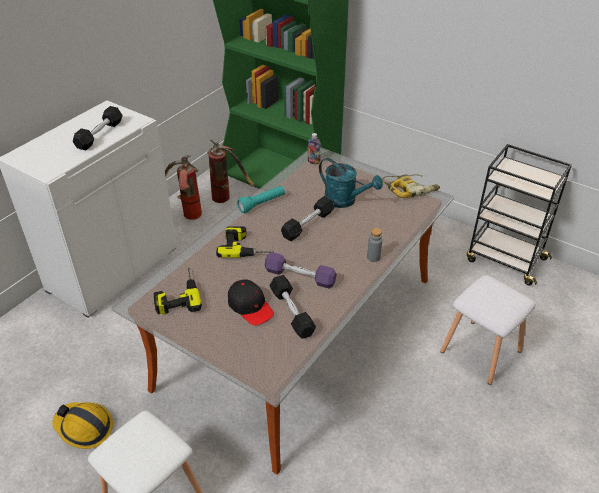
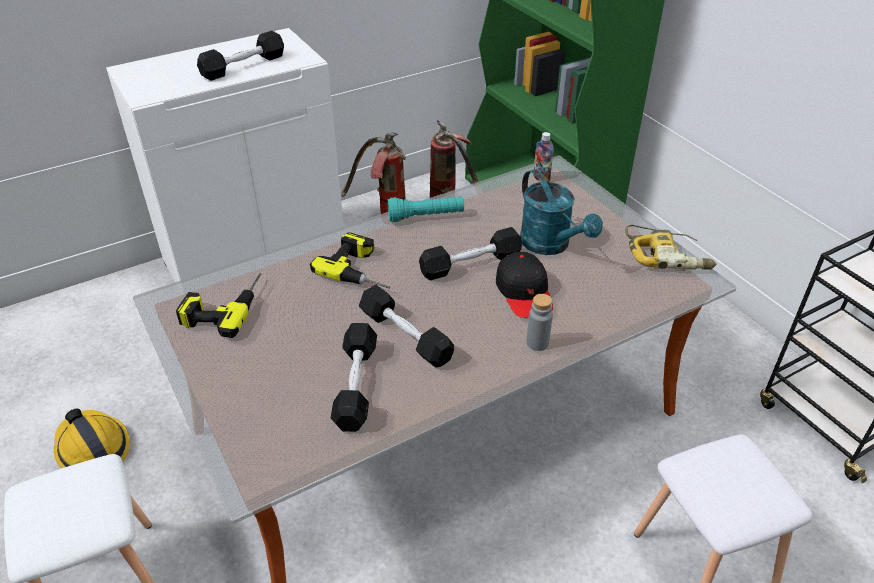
camera: 25 degrees right, 0 degrees up
(250, 306) = (304, 356): black cap -> black cap (524, 292)
(300, 276) = (405, 336): purple dumbbell -> black dumbbell

